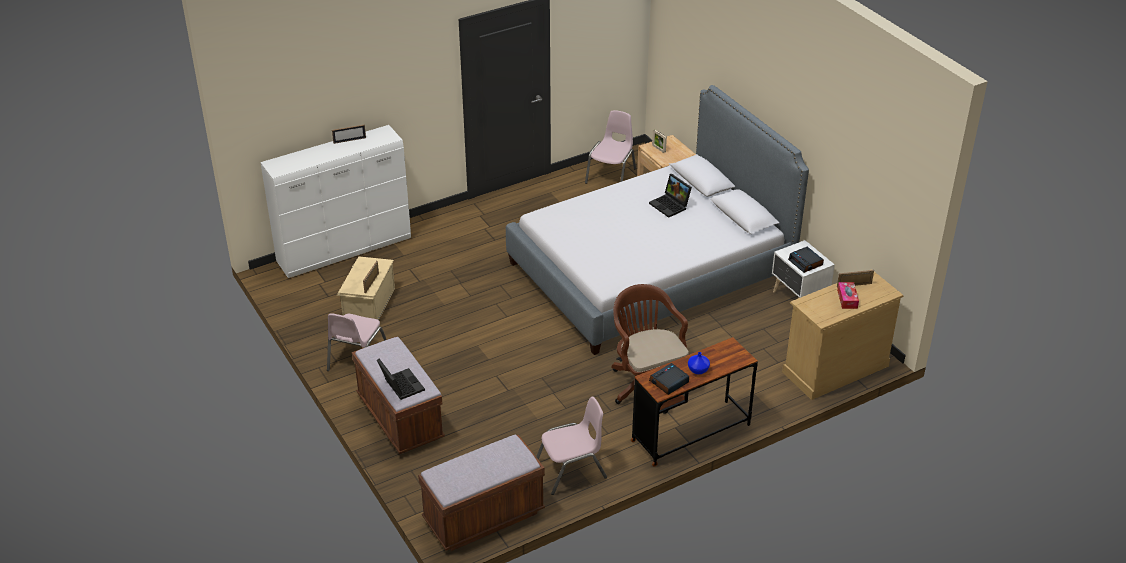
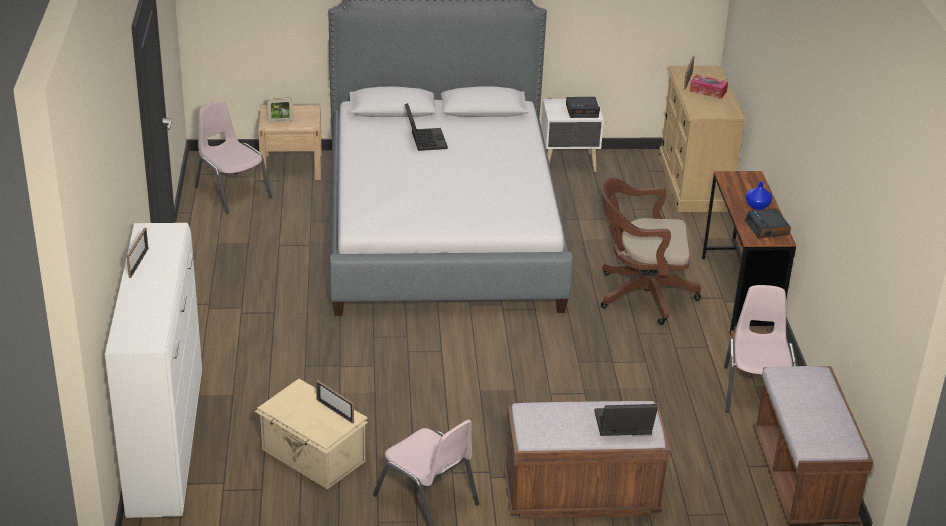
camera: 65 degrees left, 5 degrees down
(670, 205) = (424, 140): laptop -> laptop turned 90 degrees counterclockwise

